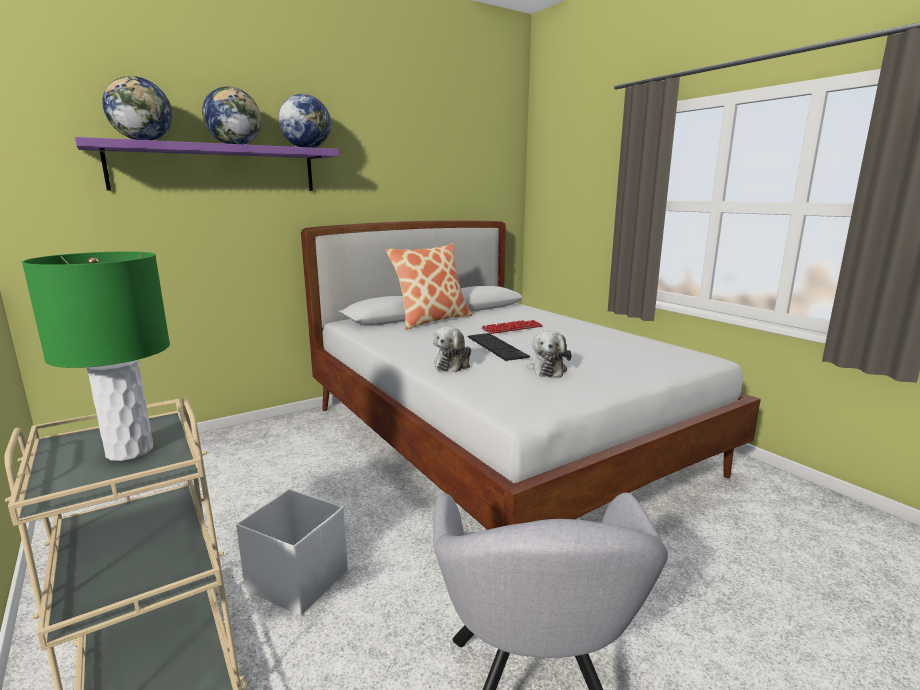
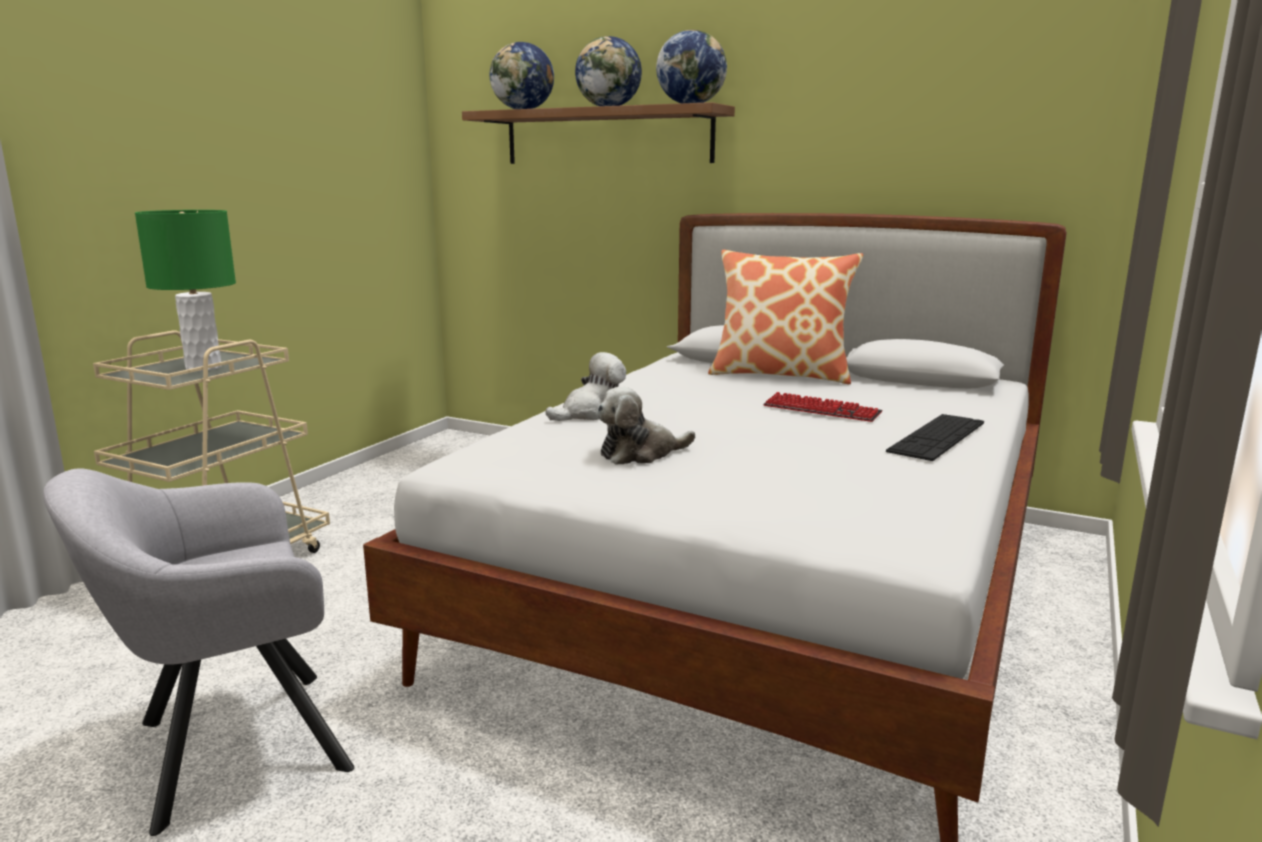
camera: 60 degrees right, 0 degrees up
(216, 169) = (606, 137): purple shelf -> brown shelf
(297, 580) = (360, 573): white storage box -> none
(453, 364) = (592, 414): plush toy -> plush toy turned 150 degrees clockwise
(496, 346) = (694, 415): keyboard -> keyboard (937, 437)

